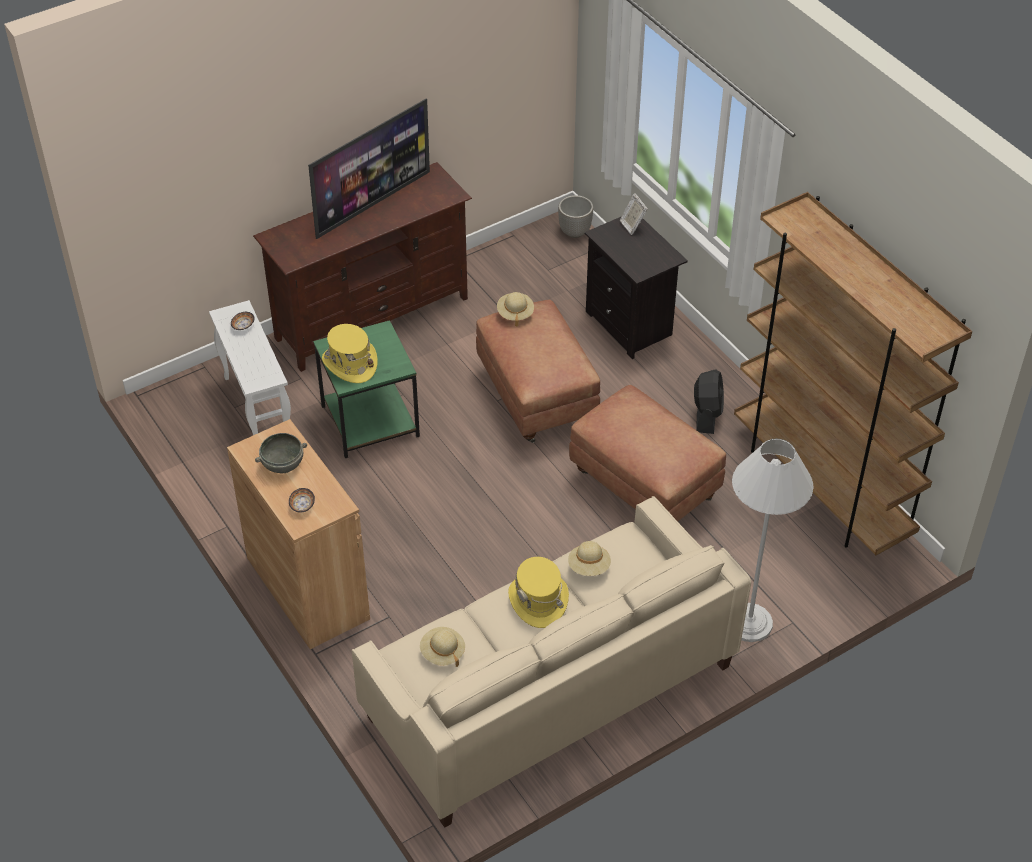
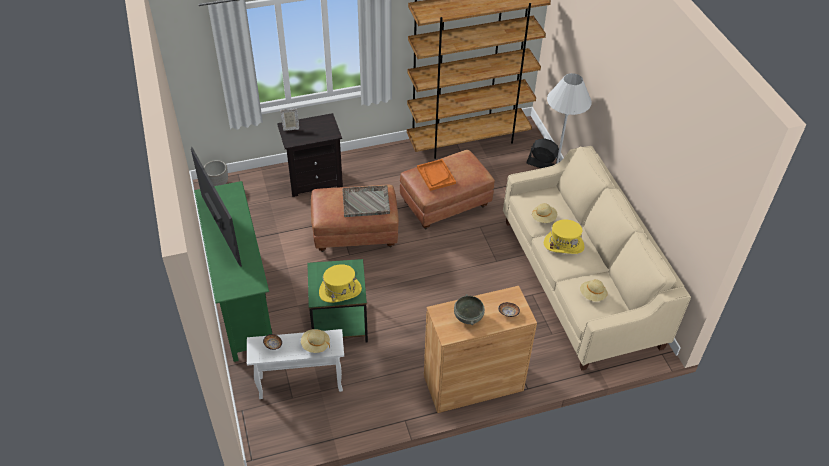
camera: 75 degrees left, 0 degrees up
(372, 317) = (242, 302): brown tv stand -> green tv stand
(515, 313) = (323, 205): beige hat -> beige hat (315, 345)
(541, 356) = (366, 202): none -> grey tray
(634, 420) = (436, 175): none -> orange tray
(707, 414) = (400, 168): black fan -> black fan (542, 164)

